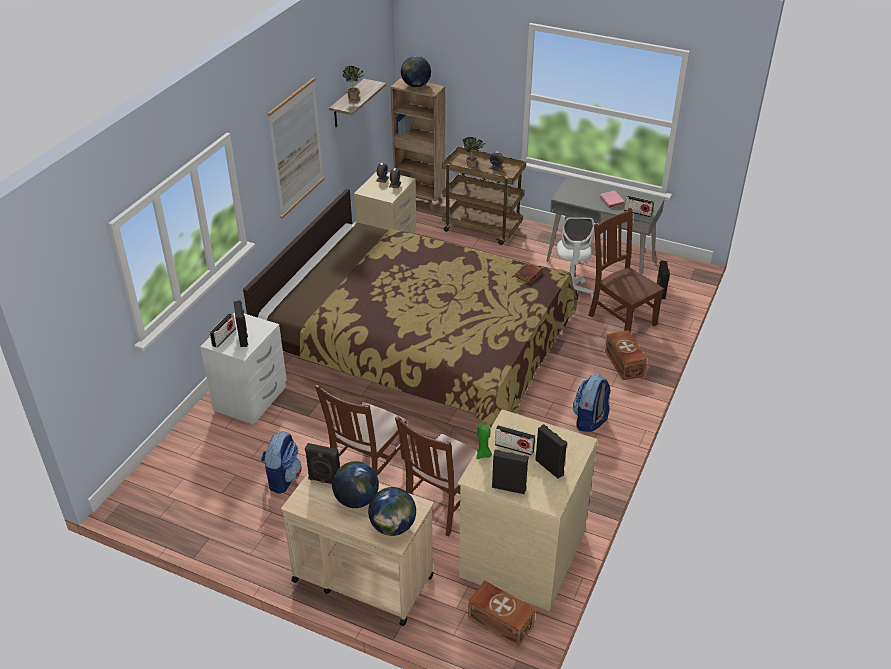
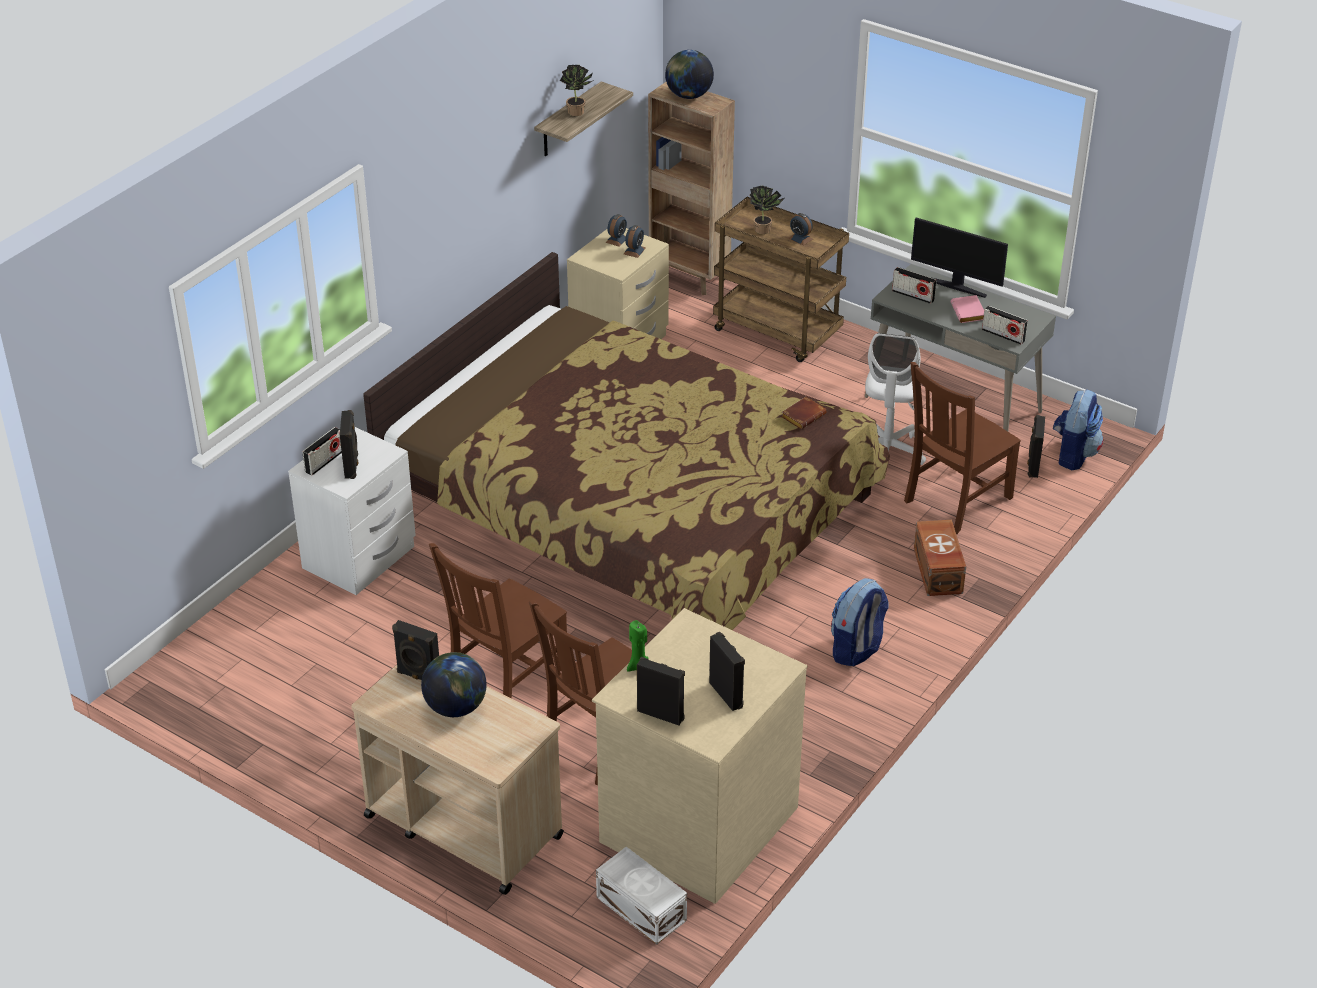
camera: 10 degrees right, 0 degrees up
(283, 478) = (382, 676): backpack -> backpack (1073, 454)
(296, 148) = (473, 187): picture -> none
(393, 527) = (496, 748): globe -> none
(500, 621) = (641, 907): brown storage box -> white storage box
(514, 448) = (685, 662): radio -> radio (913, 295)
(599, 187) = (956, 286): none -> monitor
(620, 318) = (955, 501): brown chair -> brown chair turned 105 degrees counterclockwise

